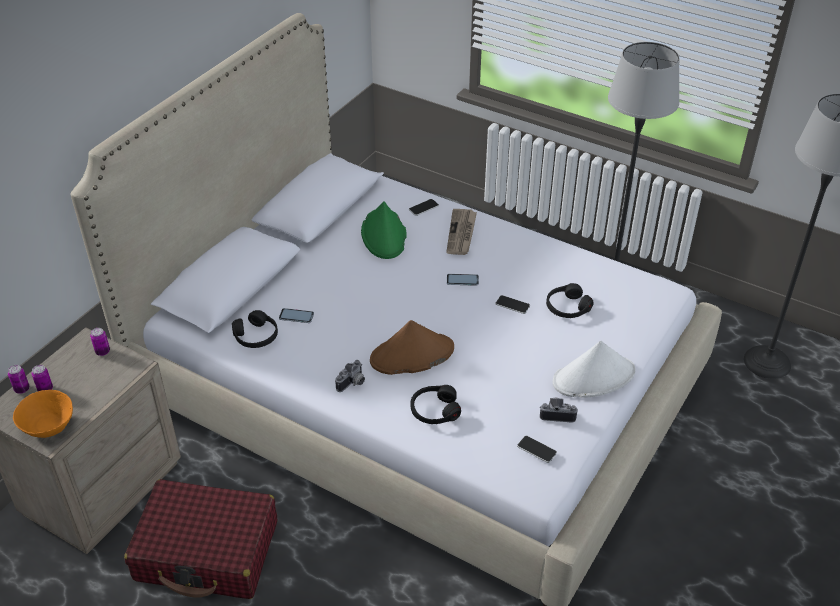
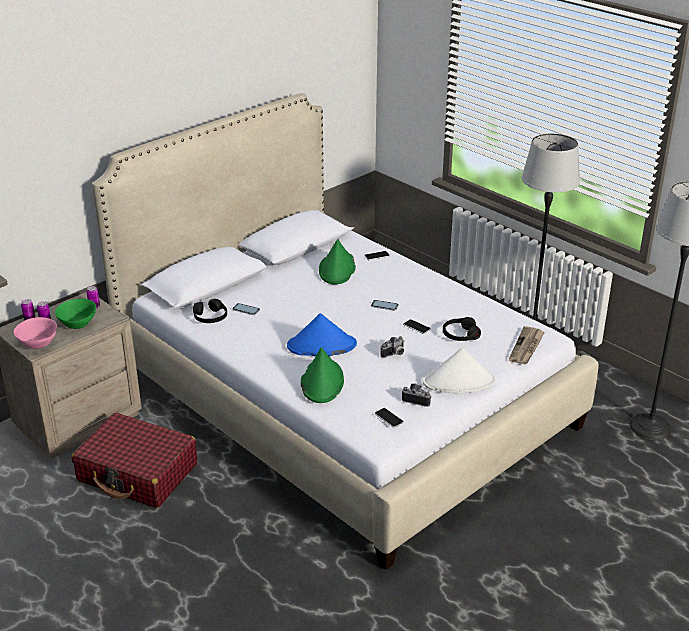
camera: 15 degrees right, 10 degrees down
(47, 427) = (37, 344): orange bowl -> pink bowl
(90, 384) = (77, 324): none -> green bowl
(353, 383) = (268, 356): camera -> camera (394, 354)
(411, 355) = (321, 346): brown hat -> blue hat
(434, 410) = (322, 382): black headphones -> green hat
(461, 233) = (399, 276): newspaper -> newspaper (526, 347)

